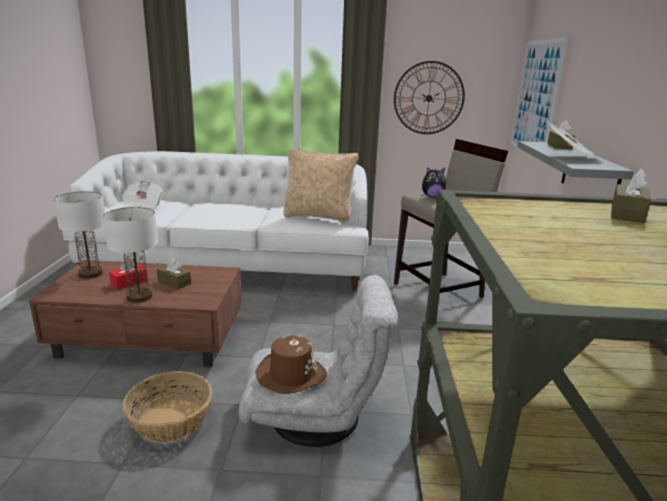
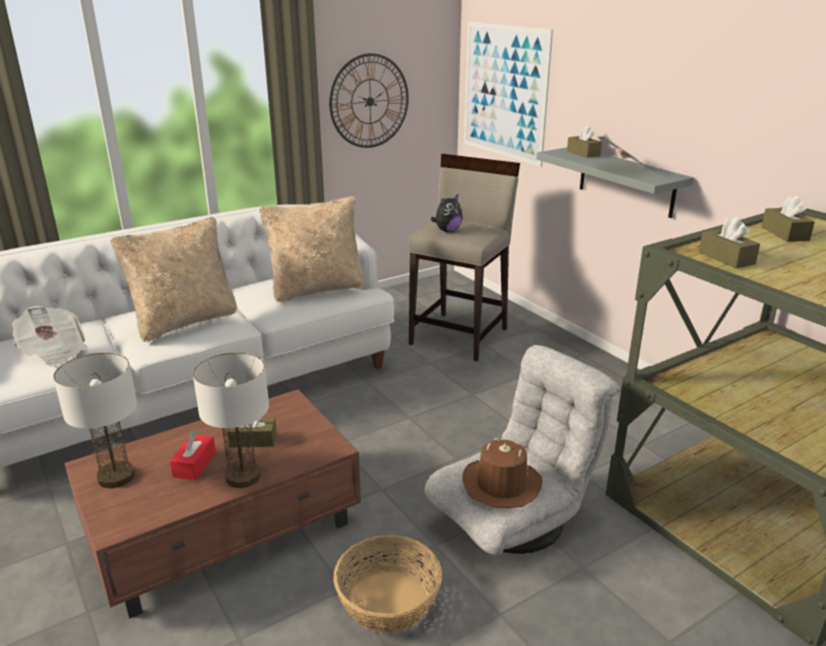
camera: 35 degrees left, 5 degrees up
(221, 213) = (187, 323): none -> beige pillow
(502, 211) = (726, 258): none -> brown tissue box

